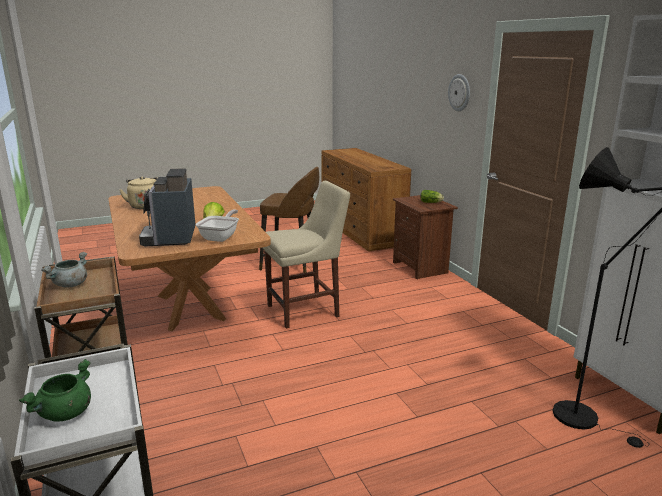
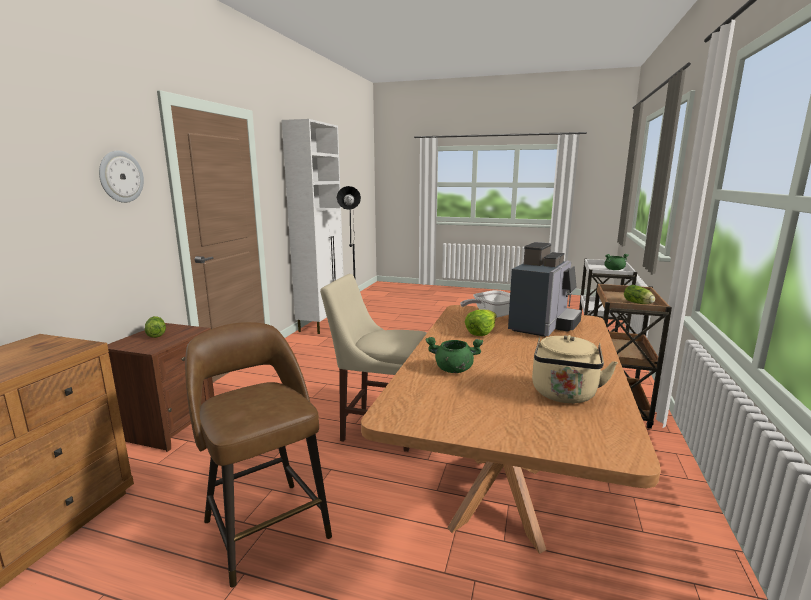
camera: 140 degrees left, 5 degrees down
(70, 285) = (639, 303): grey cooking pot -> lettuce
(206, 203) = (453, 369): none -> green cooking pot

